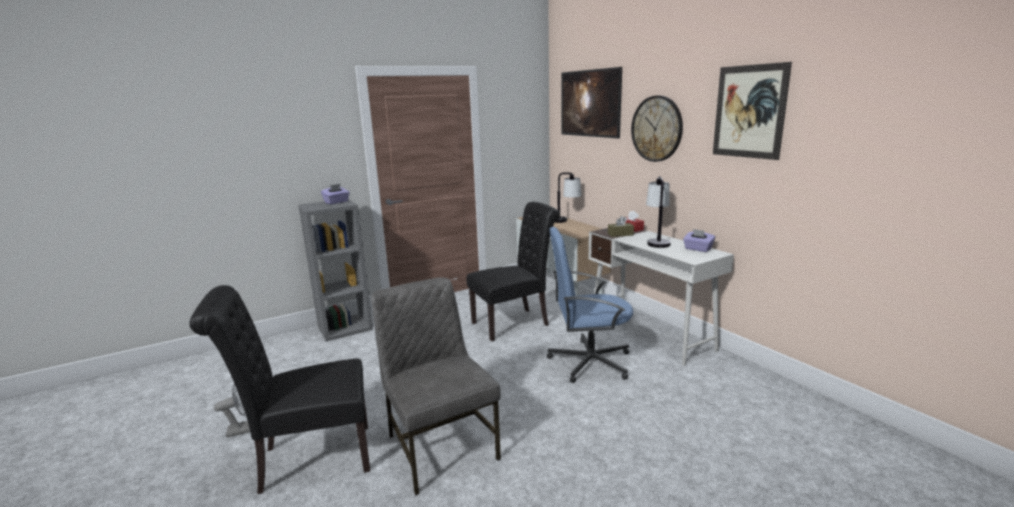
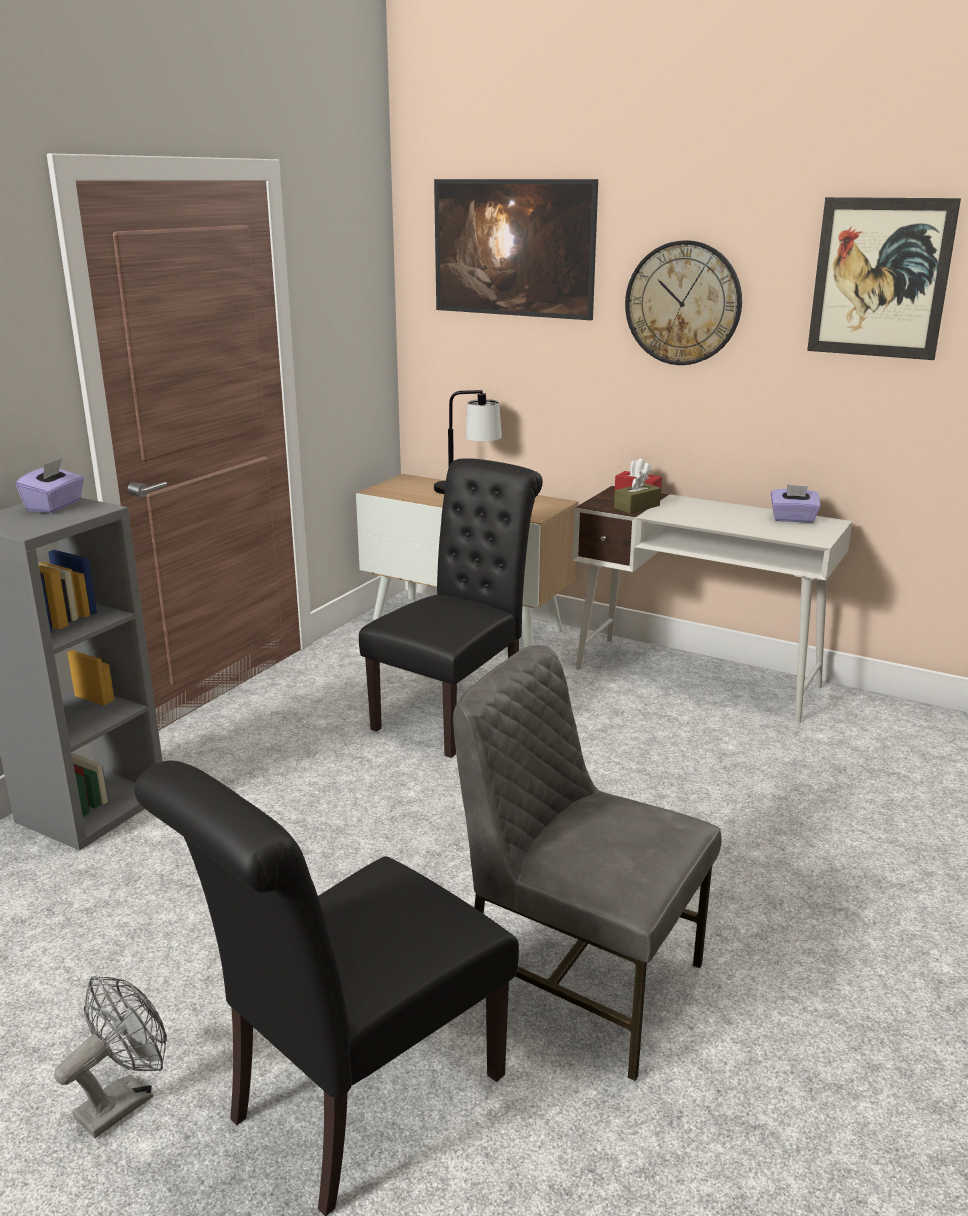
camera: 30 degrees left, 5 degrees up
(588, 362) = (659, 753): blue office chair -> none
(656, 241) = (713, 513): table lamp -> none

